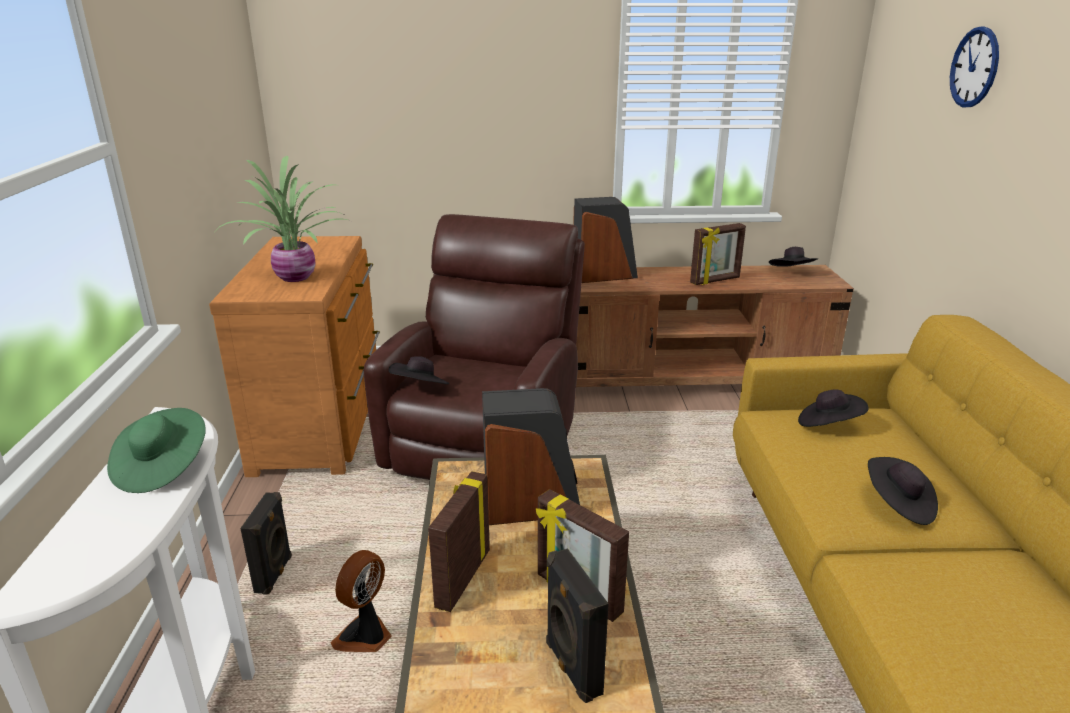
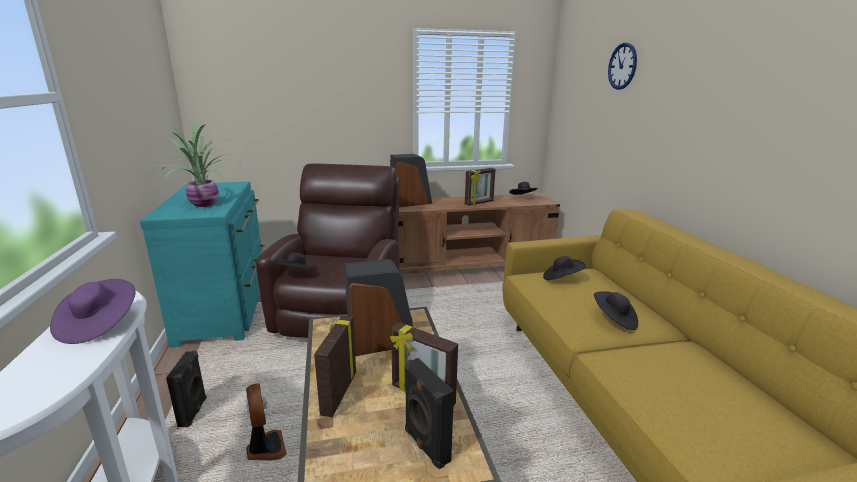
camera: 10 degrees left, 5 degrees down
(162, 468) = (98, 325): green hat -> purple hat
(323, 423) = (226, 308): brown dresser -> turquoise dresser
(365, 636) = (265, 448): fan -> fan turned 135 degrees clockwise

